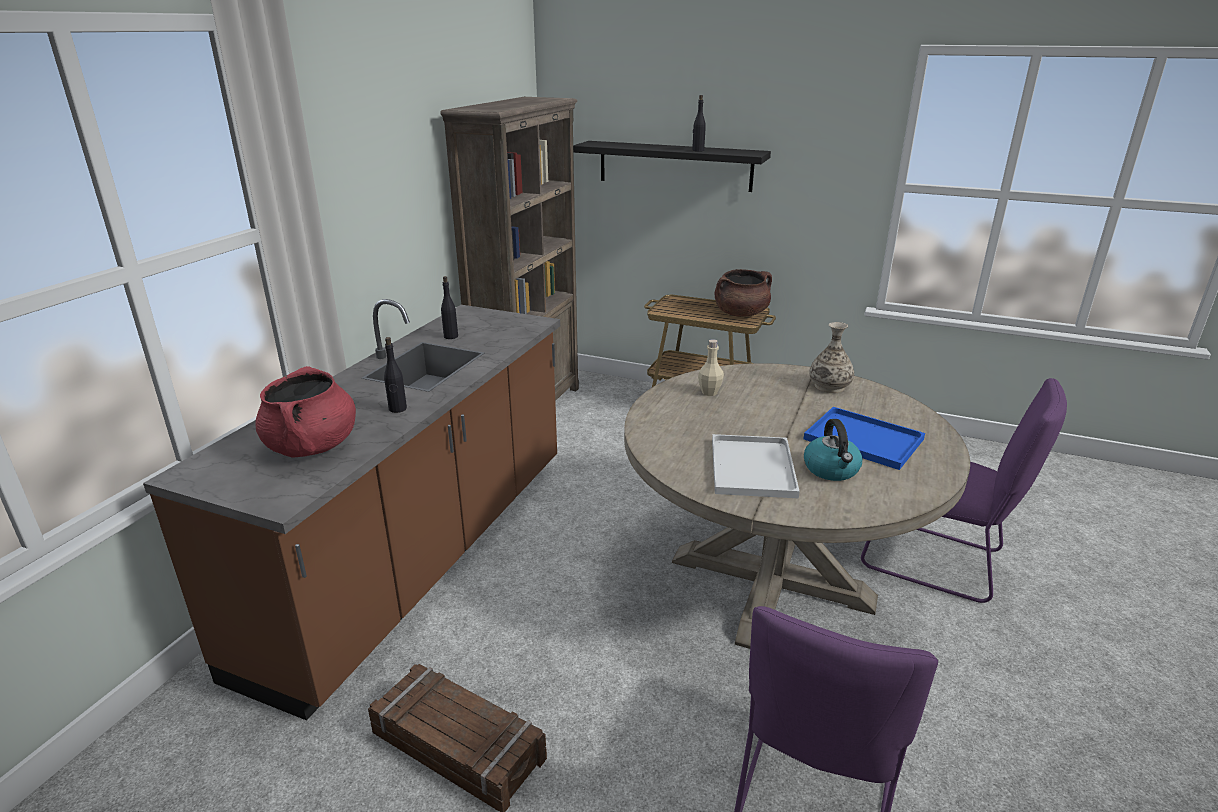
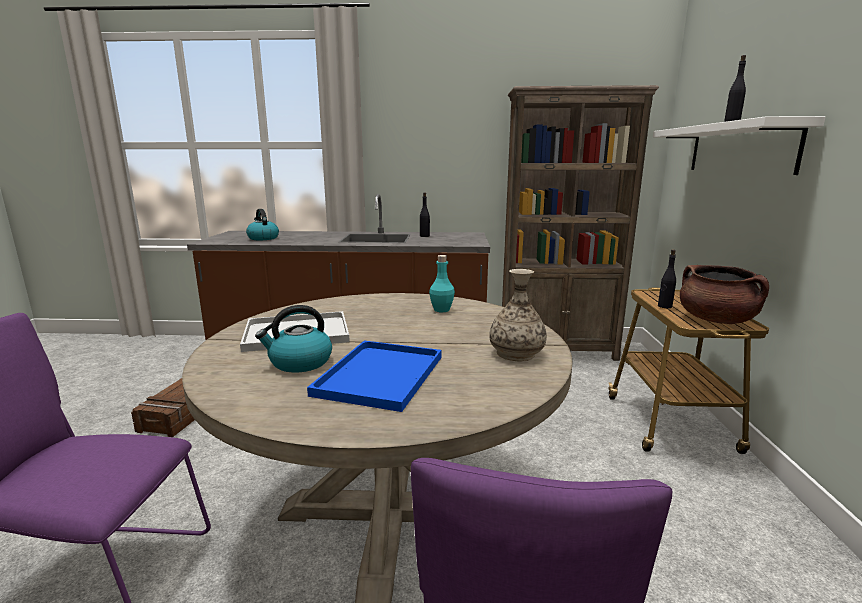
camera: 70 degrees right, 10 degrees down
(312, 447) = (263, 238): red cooking pot -> kettle
(397, 409) = (311, 241): black bottle -> black bottle (664, 306)
(674, 166) = (739, 148): black shelf -> white shelf
(709, 392) = (441, 310): beige bottle -> turquoise bottle

